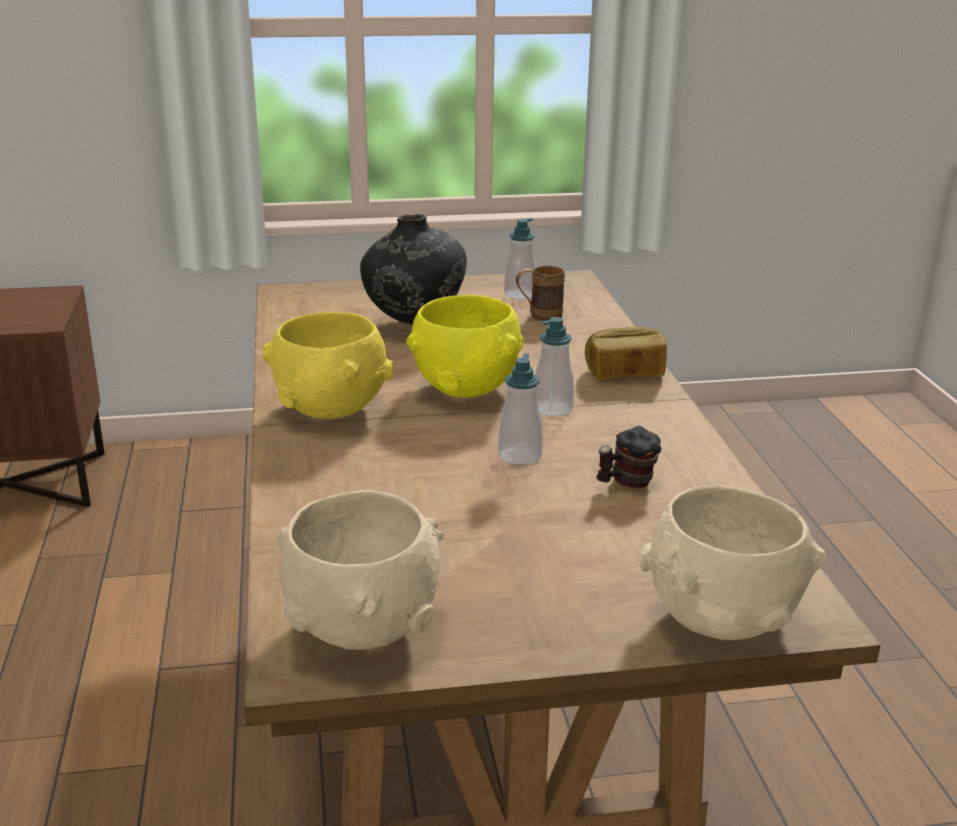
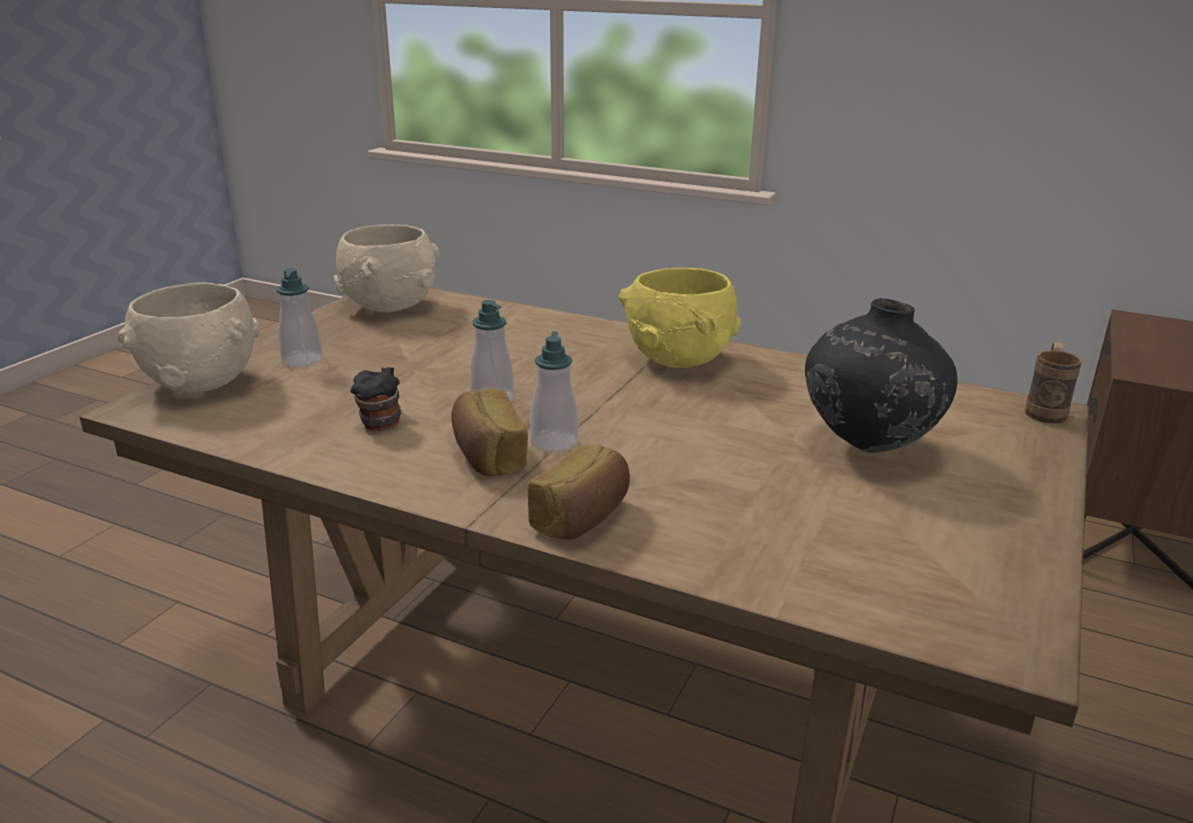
camera: 125 degrees right, 0 degrees up
(466, 388) = (653, 420): yellow bowl -> none
(520, 294) = (946, 560): soap dispenser -> soap dispenser (302, 360)
(538, 316) = (834, 538): brown mug -> brown mug (1045, 410)
(607, 422) = (487, 456): none -> bread

